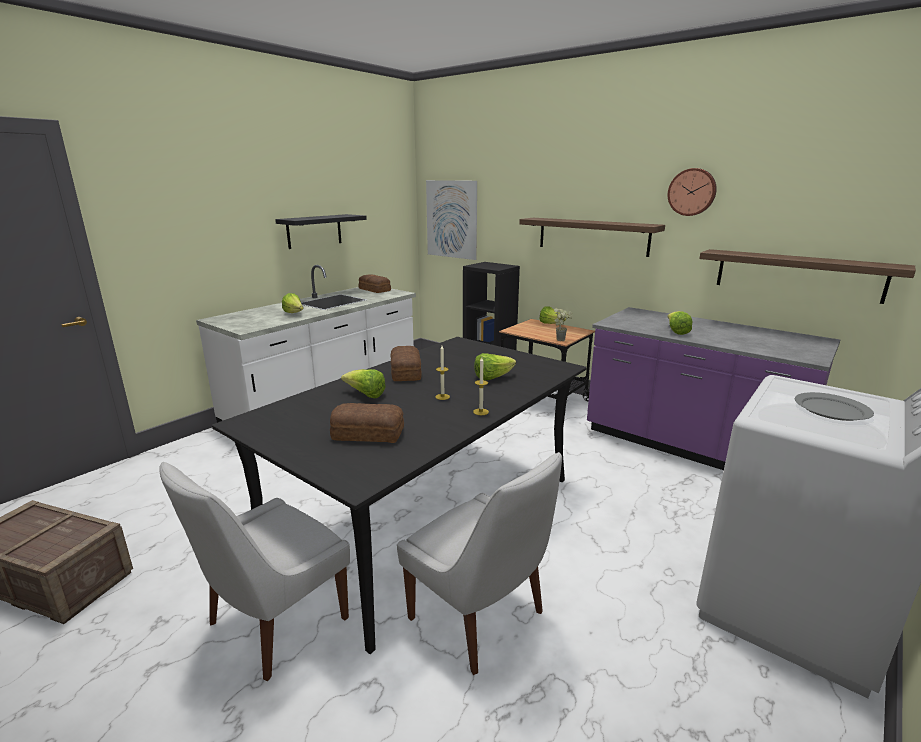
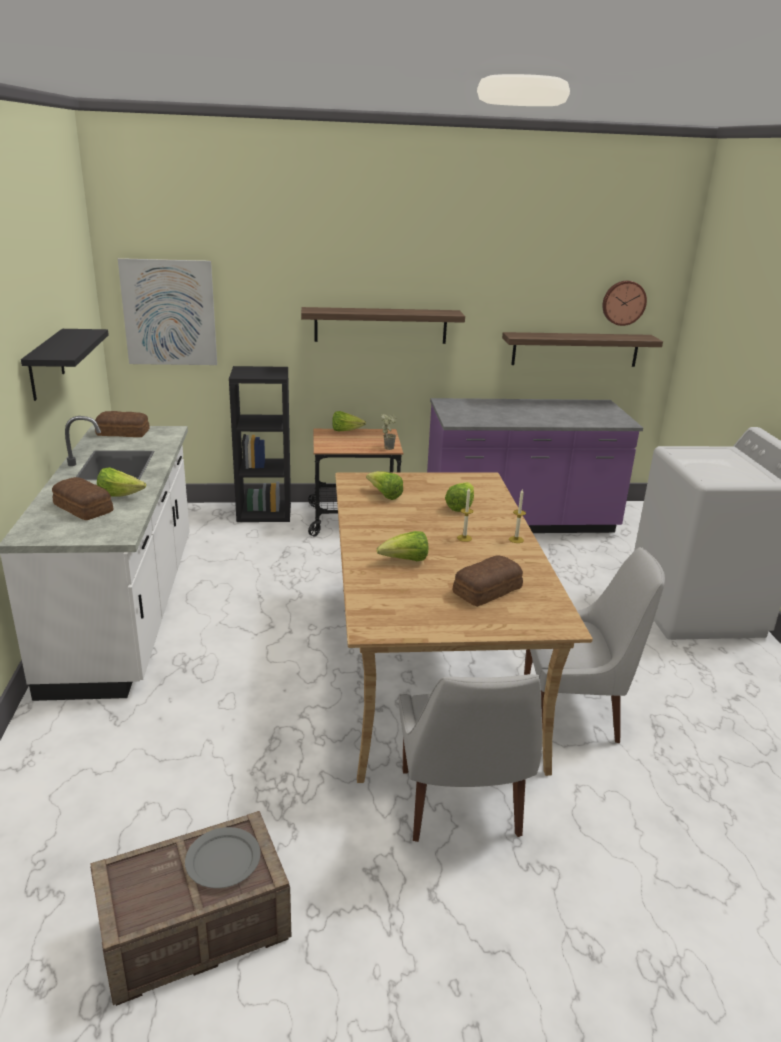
camera: 45 degrees left, 5 degrees up
(405, 372) = (384, 527): bread -> bread (83, 508)
(427, 517) = (431, 667): black dining table -> beige dining table
(676, 332) = (514, 419): lettuce -> lettuce (385, 495)
(692, 192) = (484, 277): wall clock -> wall clock (623, 302)
(832, 409) = (723, 463): grey plate -> grey plate (223, 860)

